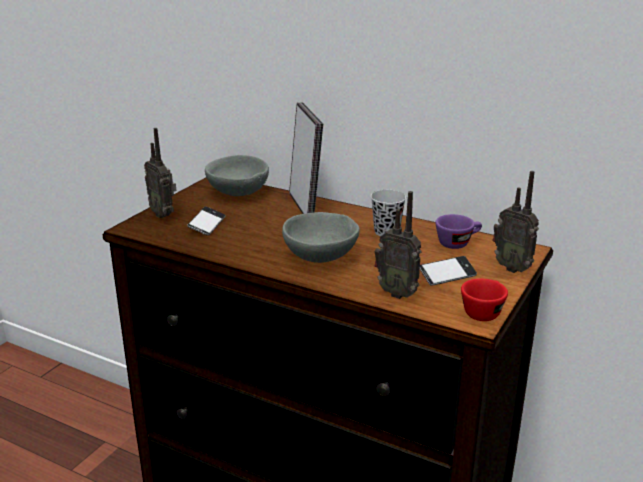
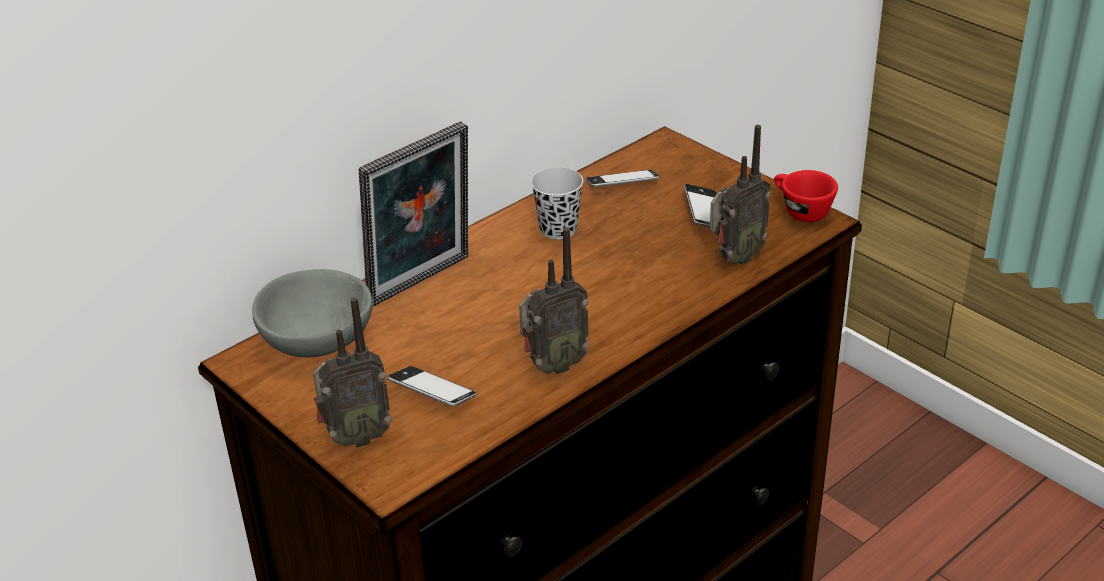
camera: 70 degrees left, 10 degrees up
(305, 206) = (423, 282): picture frame -> picture frame turned 135 degrees clockwise
(320, 257) = (608, 299): grey bowl -> none
(458, 243) = (622, 184): purple cup -> phone
(512, 267) = (706, 164): radio -> radio (553, 366)

